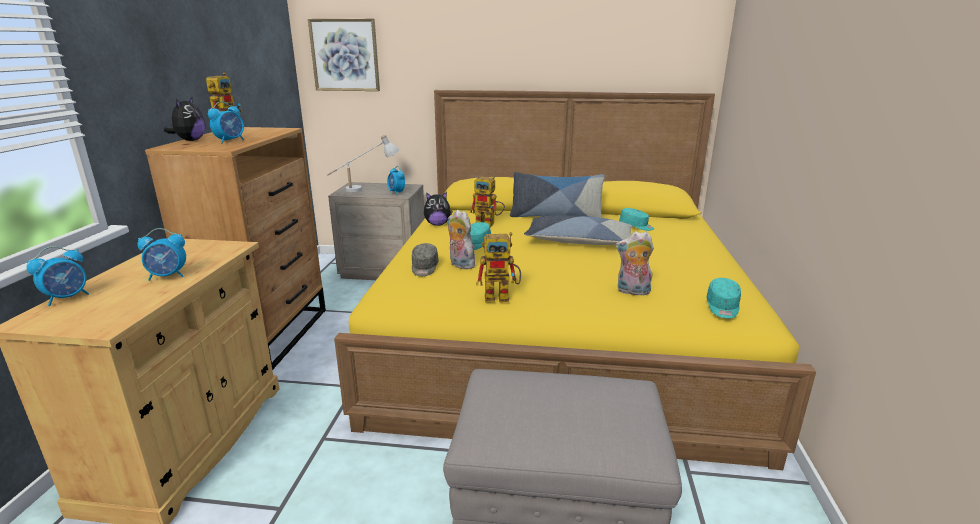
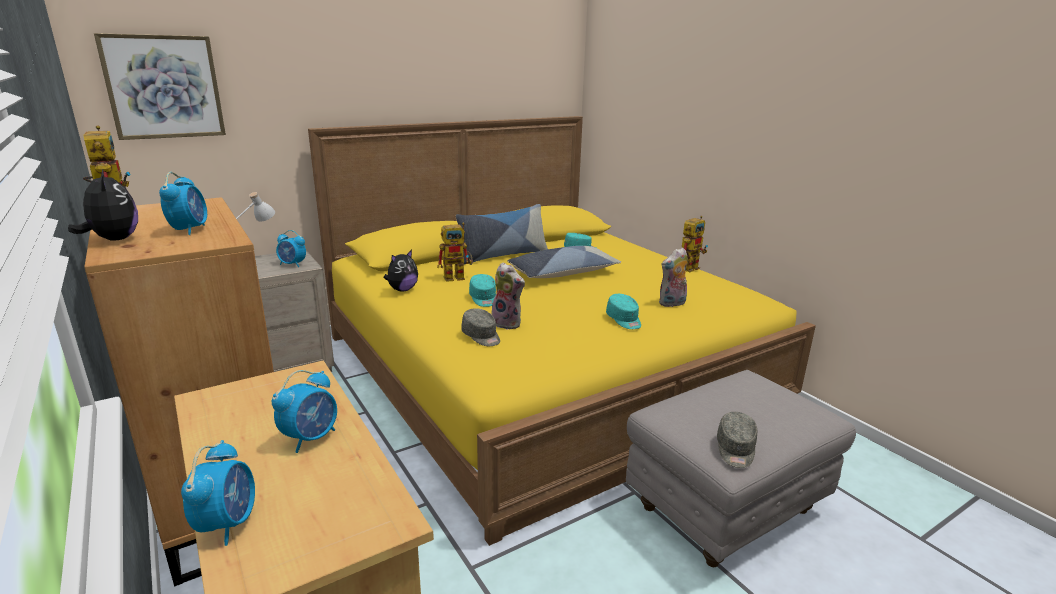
camera: 40 degrees left, 0 degrees up
(460, 265) = (508, 323): plush toy -> plush toy turned 150 degrees counterclockwise
(495, 430) = (735, 449): none -> grey cap
(502, 297) = (596, 339): toy robot -> toy robot (690, 267)
(722, 307) = (738, 297): turquoise cap -> turquoise cap (624, 320)

